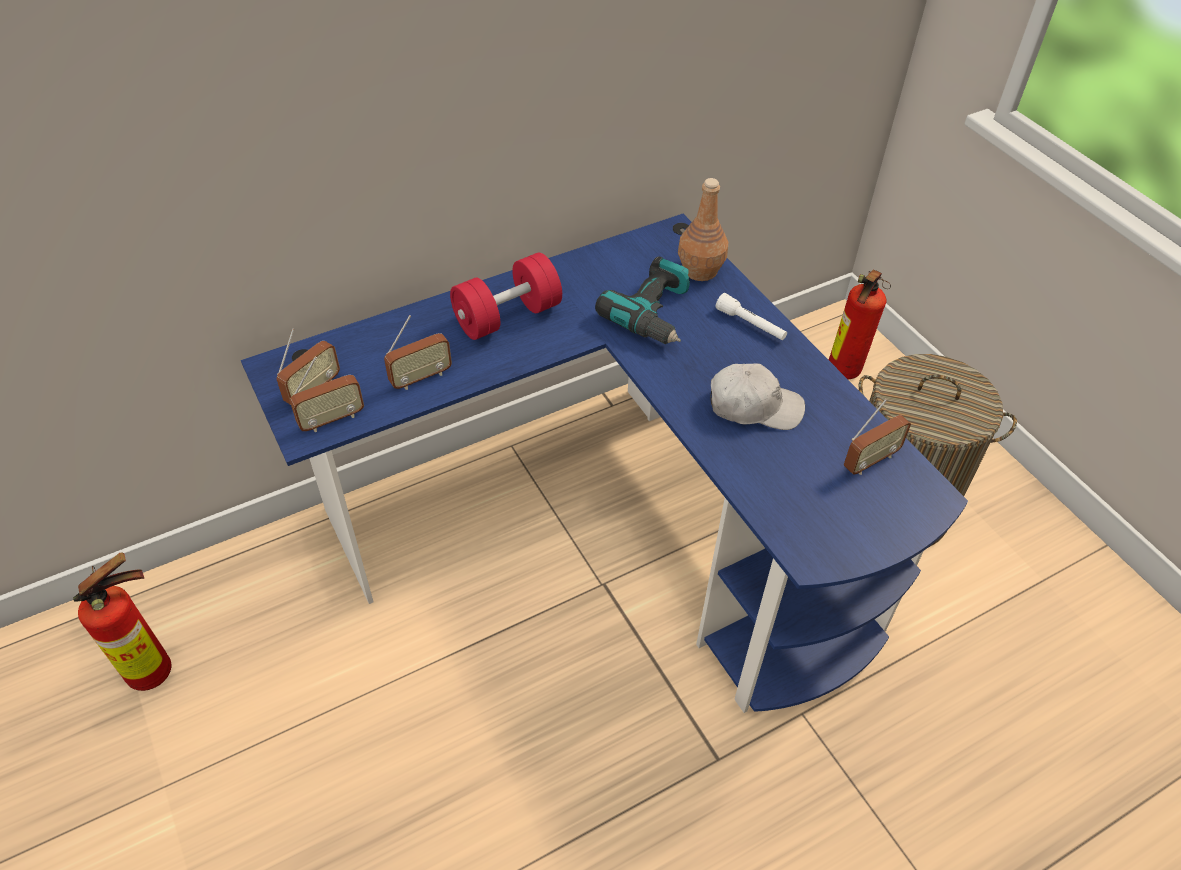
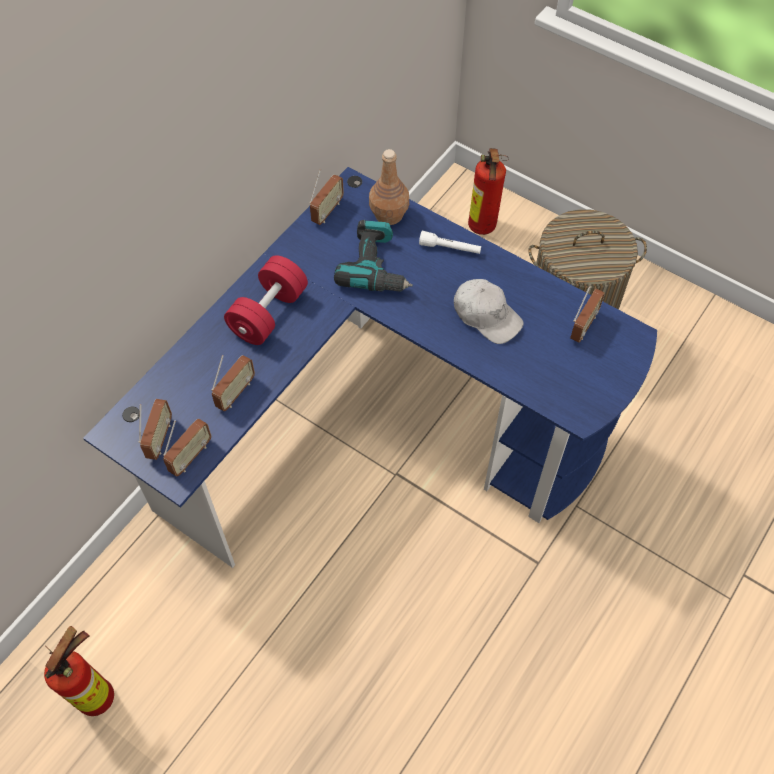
camera: 25 degrees left, 10 degrees up
(633, 245) = (327, 211): none -> radio
(754, 406) = (486, 316): white cap -> white cap turned 60 degrees clockwise

